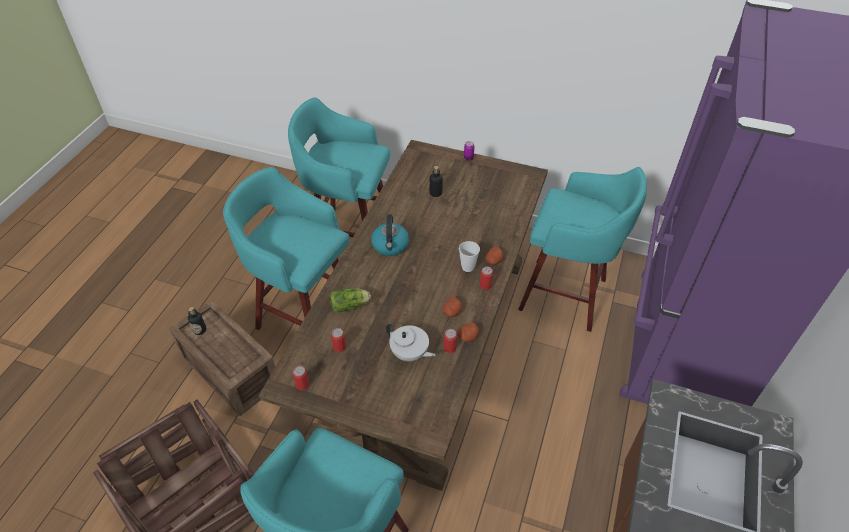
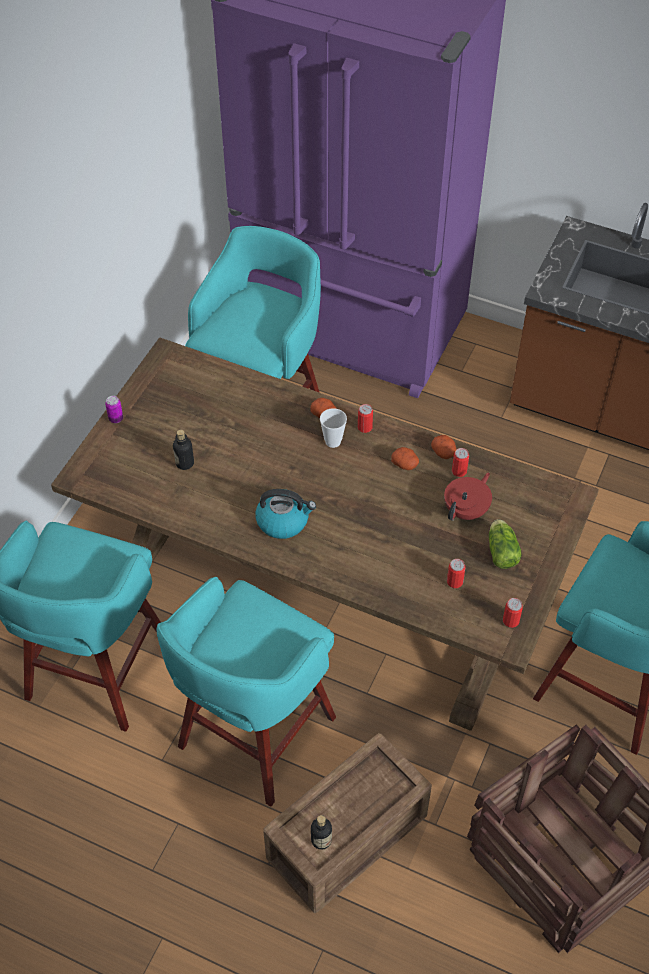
camera: 85 degrees left, 5 degrees up
(351, 305) = (388, 568): lettuce -> lettuce (501, 550)
(409, 354) = (466, 510): white teapot -> red teapot

